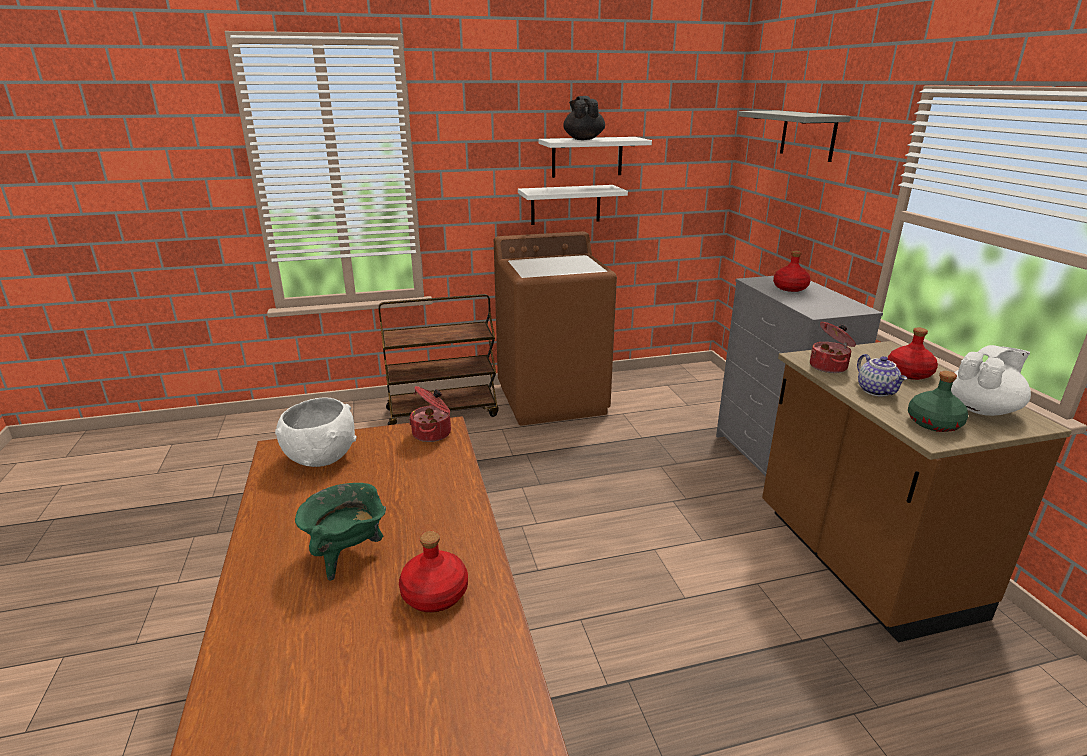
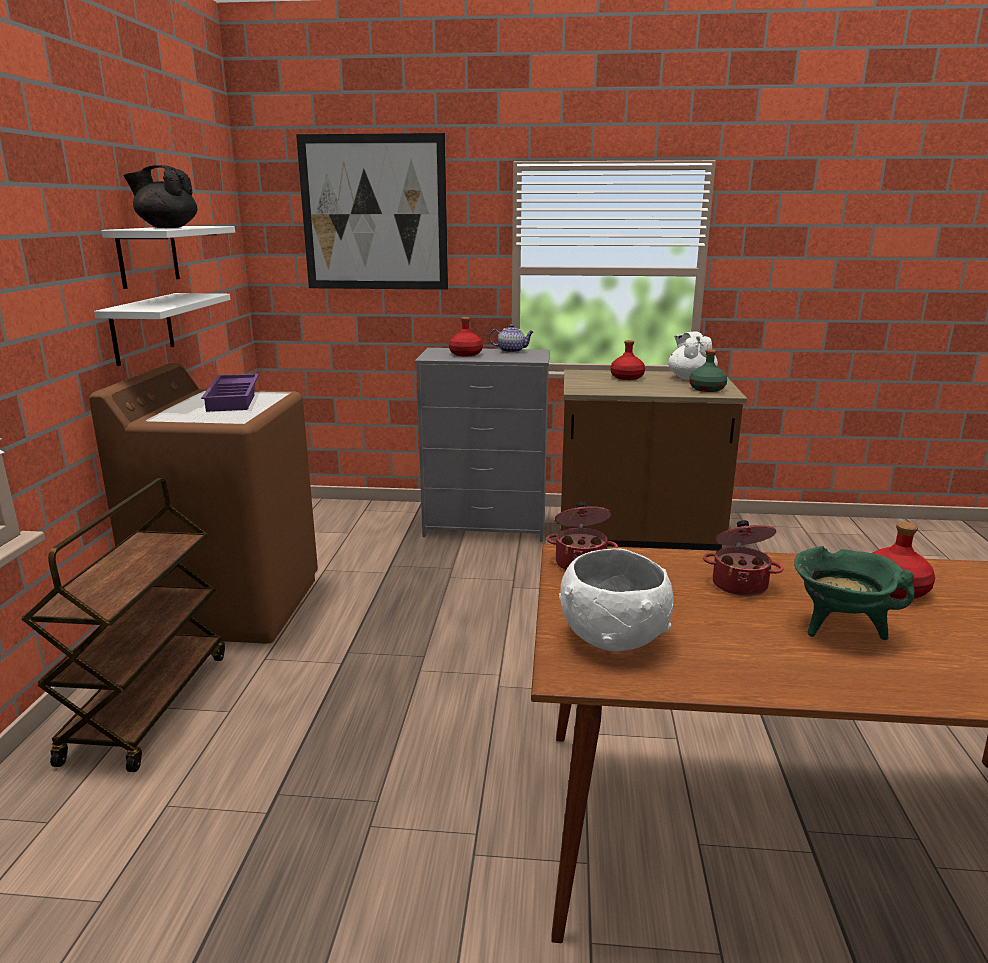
camera: 70 degrees left, 5 degrees down
(574, 264) = (235, 398): none -> purple tray
(808, 135) = (374, 213): grey shelf -> picture
(829, 366) = (602, 388): cooking pot -> cooking pot (739, 584)
(877, 391) = (652, 388): teapot -> teapot (511, 351)

